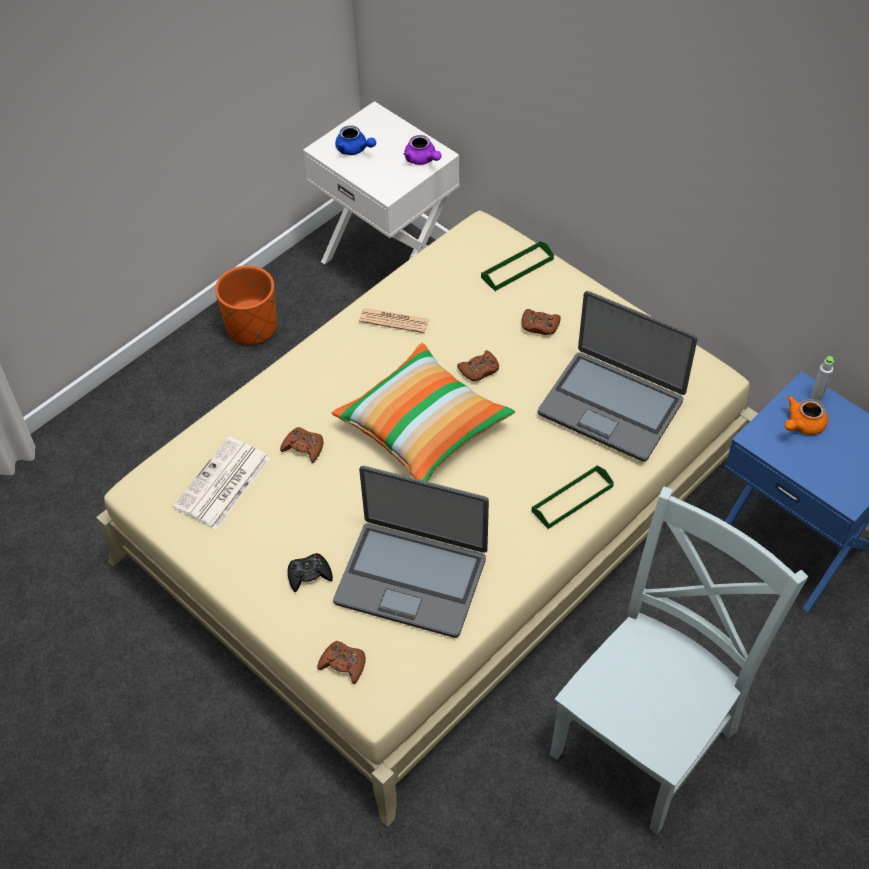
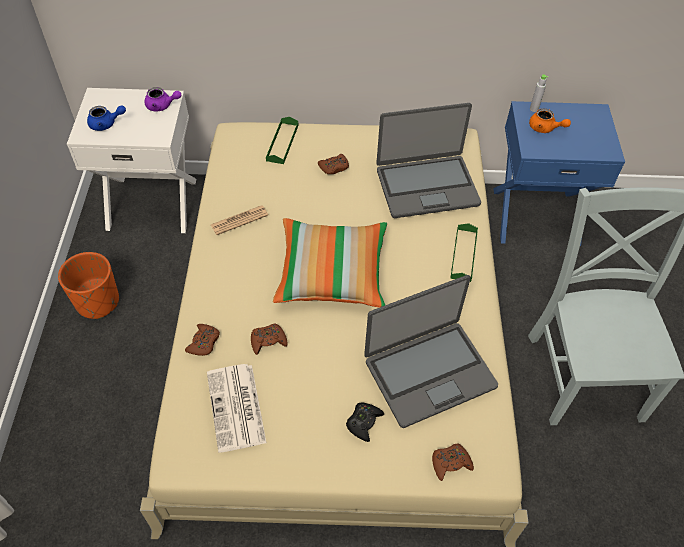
camera: 45 degrees left, 0 degrees up
(479, 370) = (327, 215): brown game controller -> brown game controller (204, 342)
(802, 425) = (545, 128): orange teapot -> orange teapot turned 60 degrees counterclockwise

